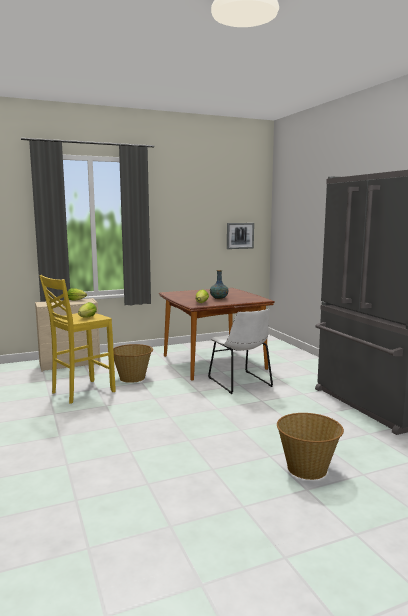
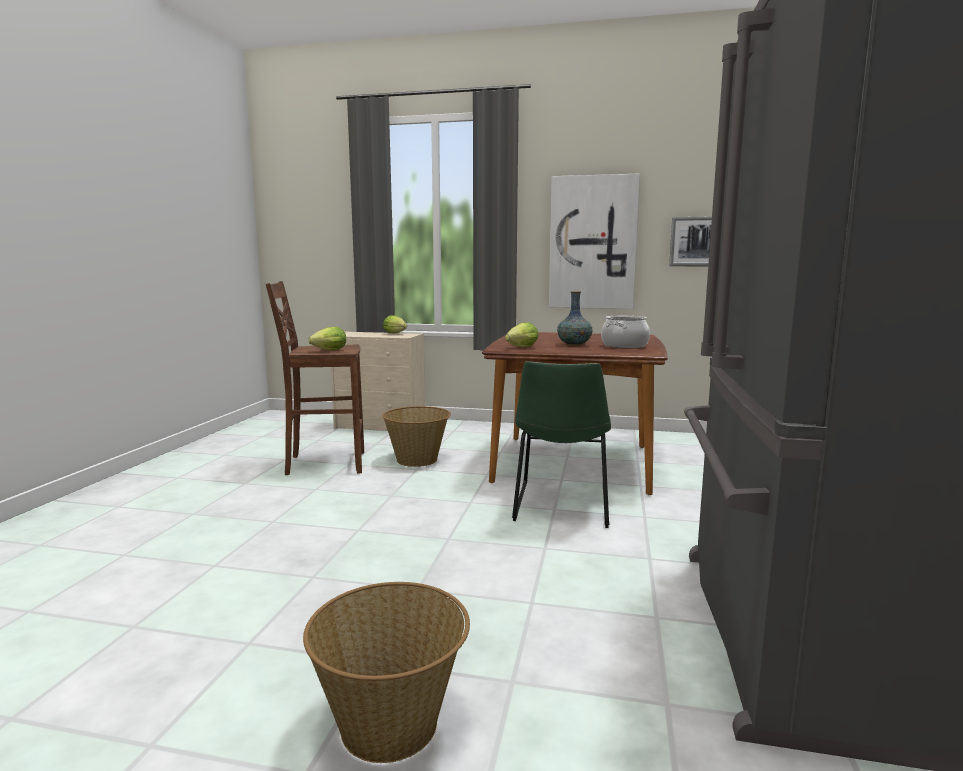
camera: 35 degrees right, 0 degrees up
(81, 392) = (324, 464): yellow stool -> brown stool
(188, 237) = (592, 243): none -> picture
(241, 383) = (561, 506): white chair -> green chair
(242, 296) = (624, 346): none -> cooking pot

